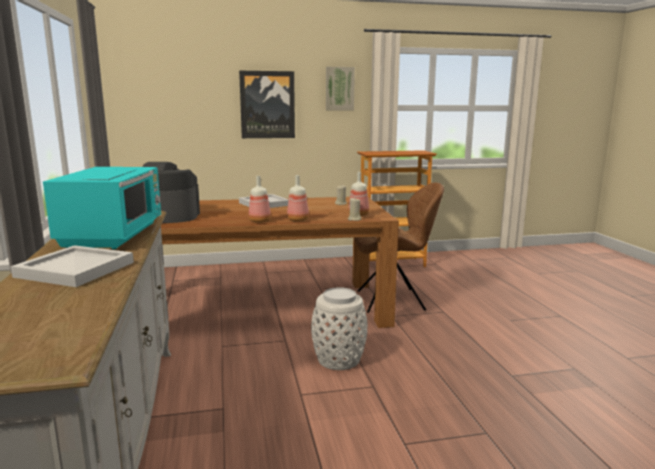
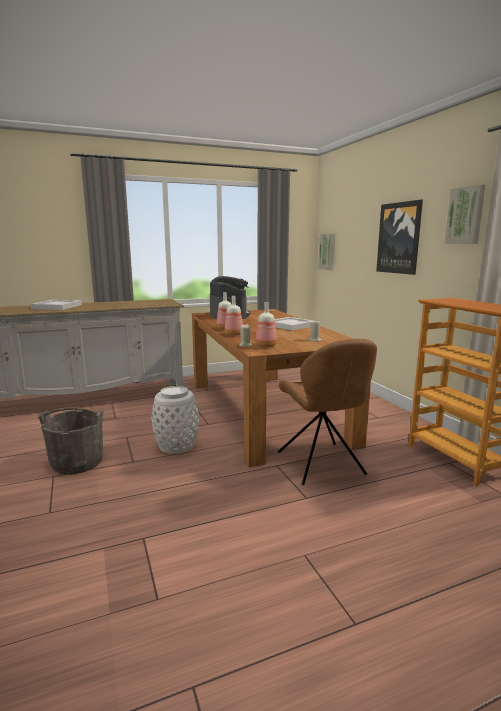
camera: 80 degrees right, 0 degrees up
(114, 235) = (116, 304): turquoise microwave -> none
(136, 120) = (327, 251): none -> picture
(368, 428) = (77, 462): none -> grey bucket

